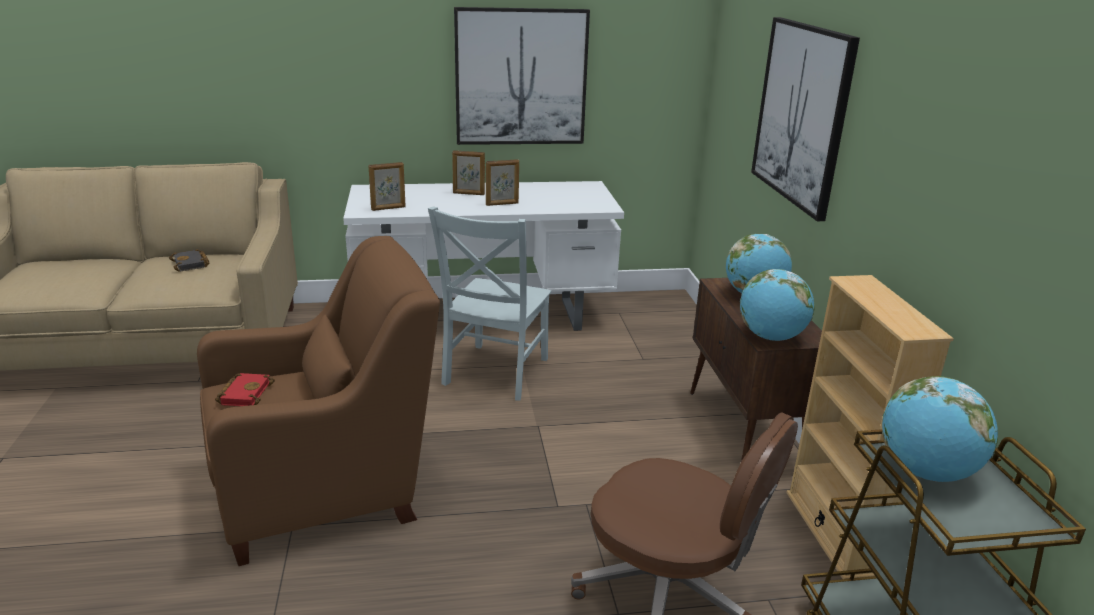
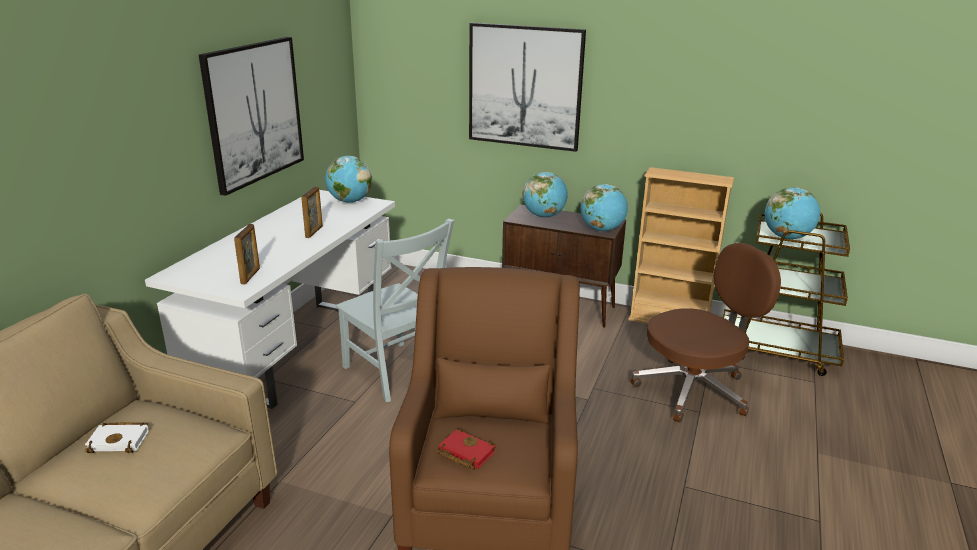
camera: 60 degrees left, 0 degrees up
(191, 264) = (121, 440): black book -> white book
(468, 194) = (266, 237): picture frame -> none
(592, 198) = (350, 201): none -> globe

